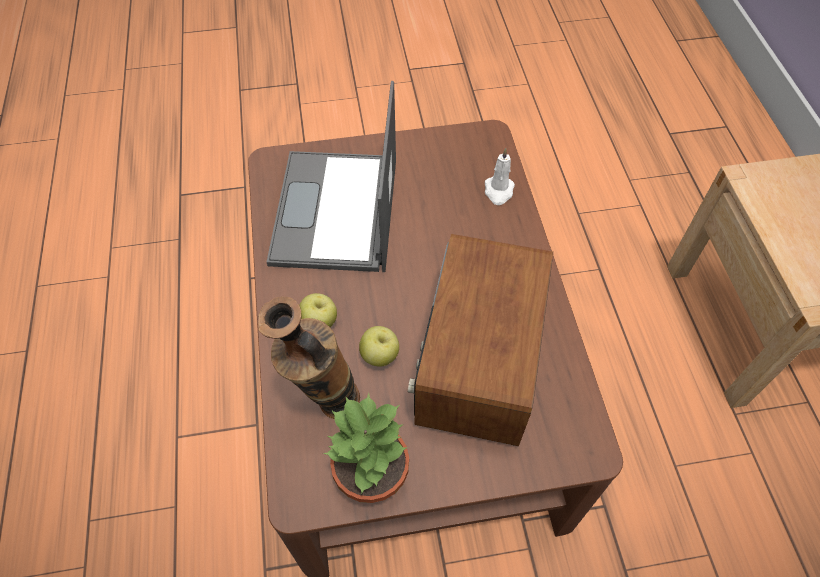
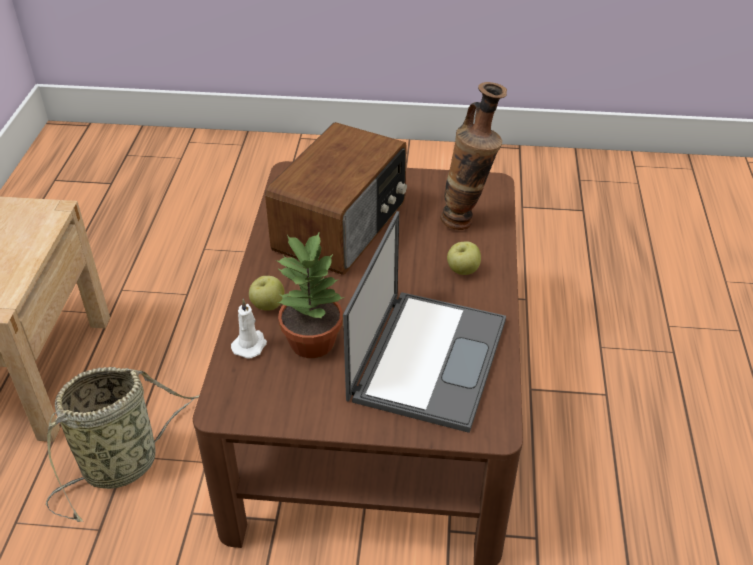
camera: 165 degrees left, 15 degrees down
(372, 477) = (441, 185): potted plant -> potted plant (312, 341)
(380, 355) = (417, 242): apple -> apple (267, 306)
(596, 263) = (125, 462): none -> basket

